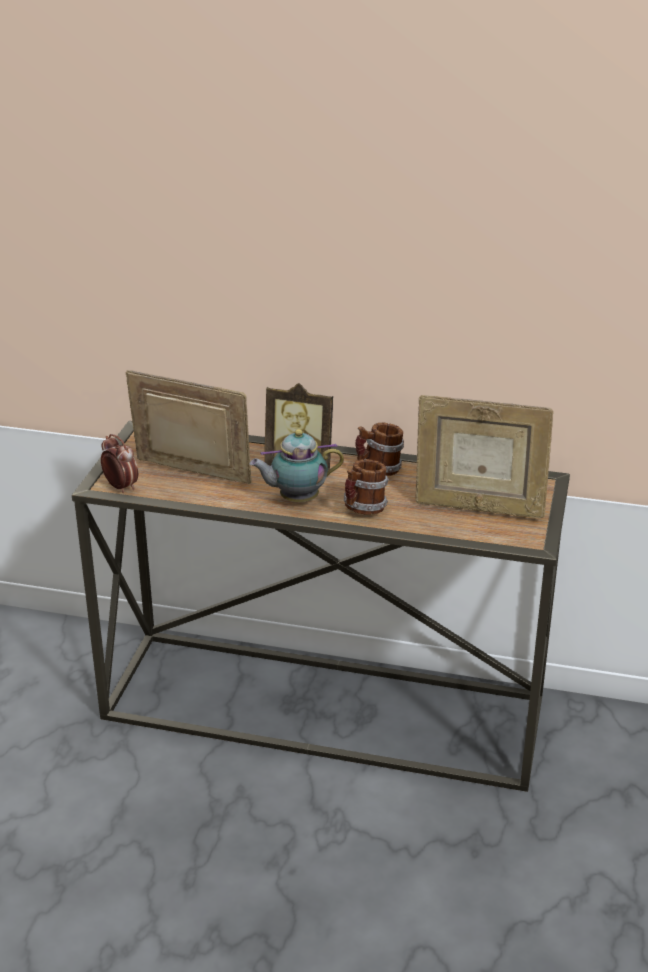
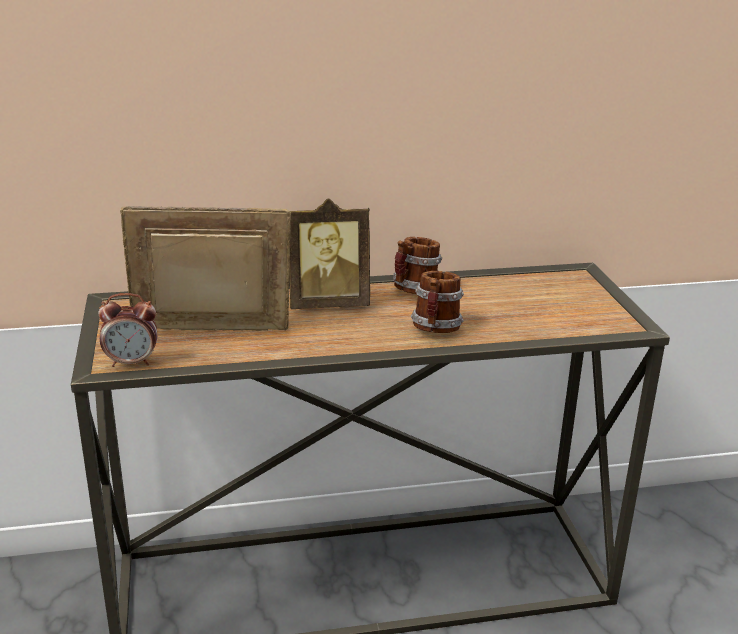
camera: 25 degrees left, 5 degrees down
(121, 487) = (132, 362): alarm clock -> alarm clock turned 150 degrees clockwise
(296, 499) = (353, 335): teapot -> none
(478, 508) = (547, 306): picture frame -> none

